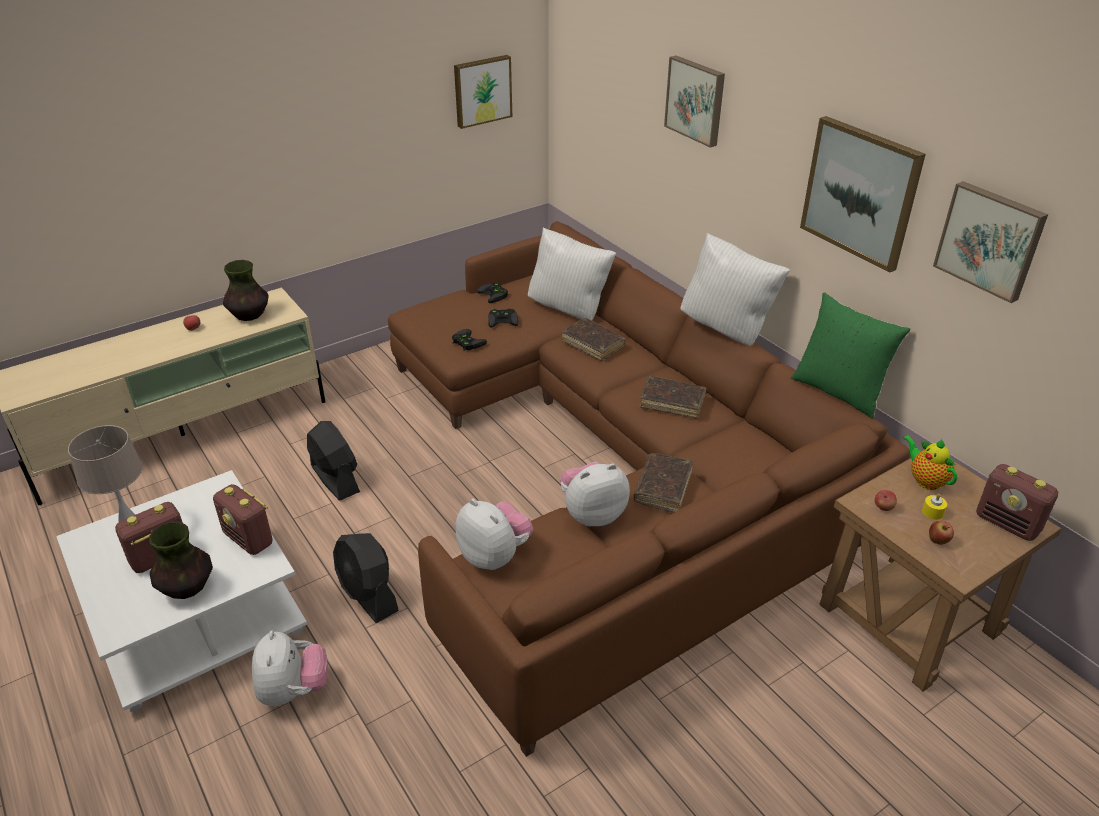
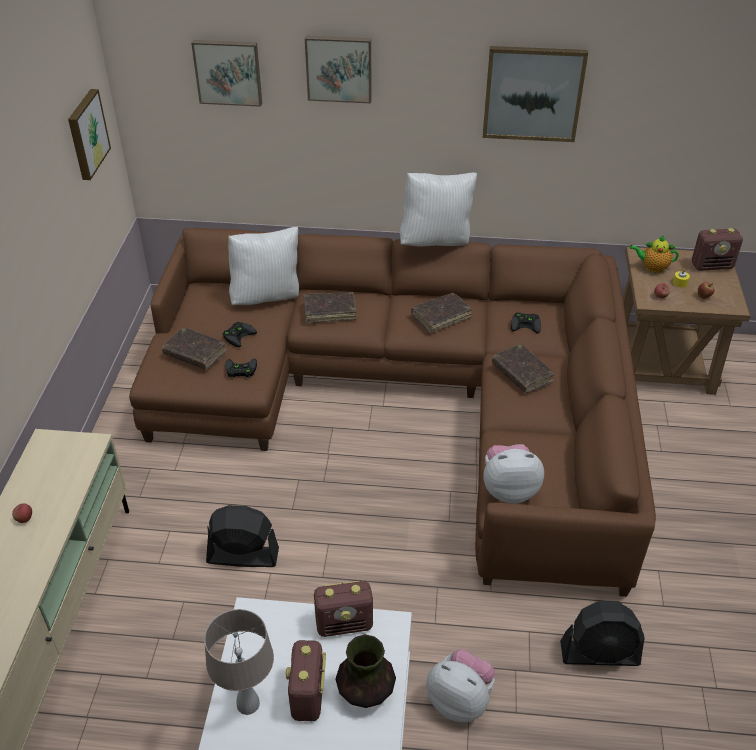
camera: 50 degrees left, 5 degrees up
(249, 315) = (56, 470): vase -> none
(368, 595) = (401, 603): black fan -> black fan (600, 654)
(458, 314) = (195, 353): none -> brown book
(494, 294) = (196, 320): black game controller -> black game controller (526, 324)
(592, 514) = (511, 420): plush toy -> none
(839, 391) = (551, 243): green pillow -> none
(990, 240) = (649, 93): picture -> picture (228, 72)

